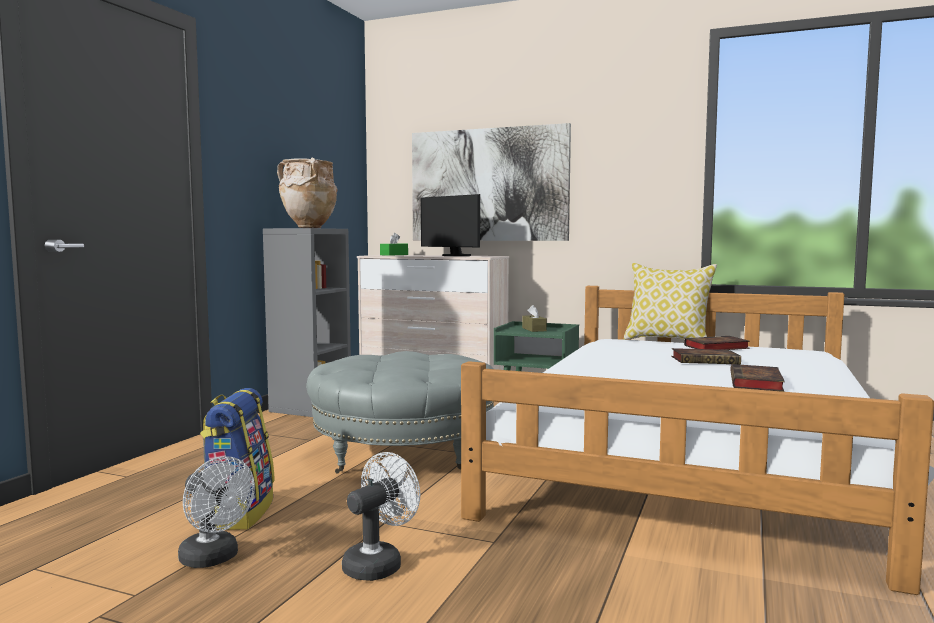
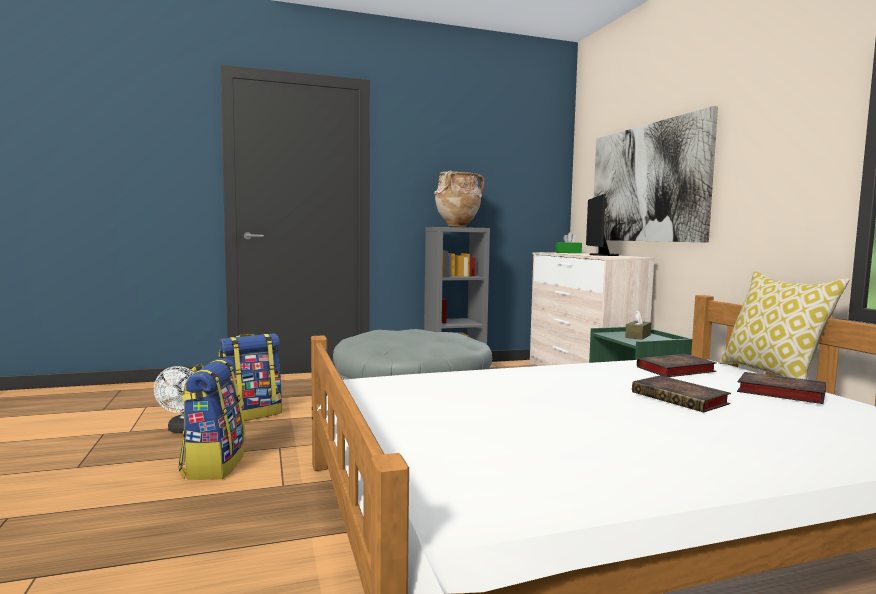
camera: 50 degrees right, 0 degrees up
(378, 563) = (213, 465): white fan -> backpack
(756, 383) = (611, 430): book -> book (674, 370)

